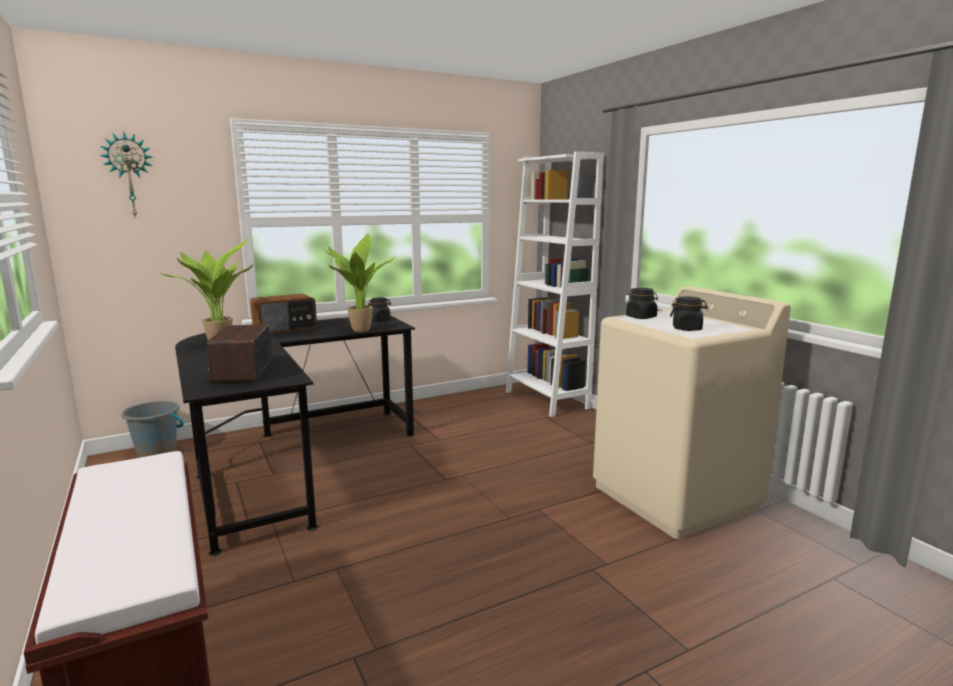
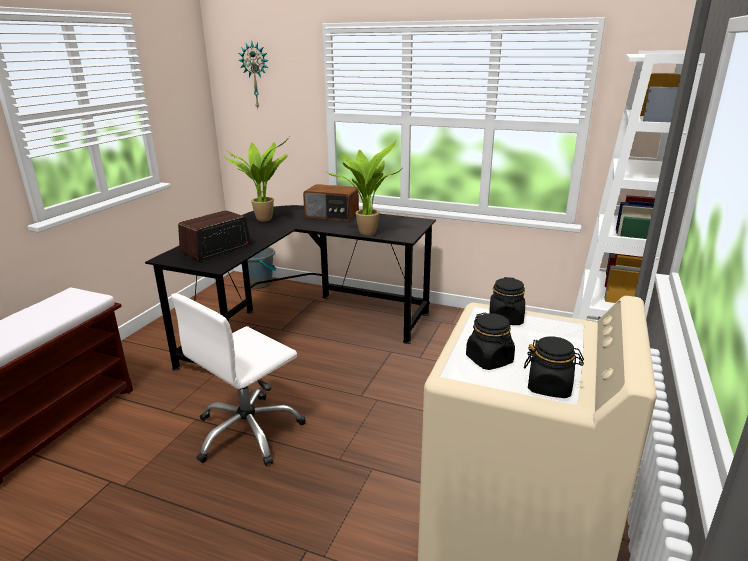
camera: 50 degrees right, 10 degrees up
(379, 319) = (411, 225): black jar -> black jar (549, 387)
(407, 546) = (248, 432): none -> white office chair

